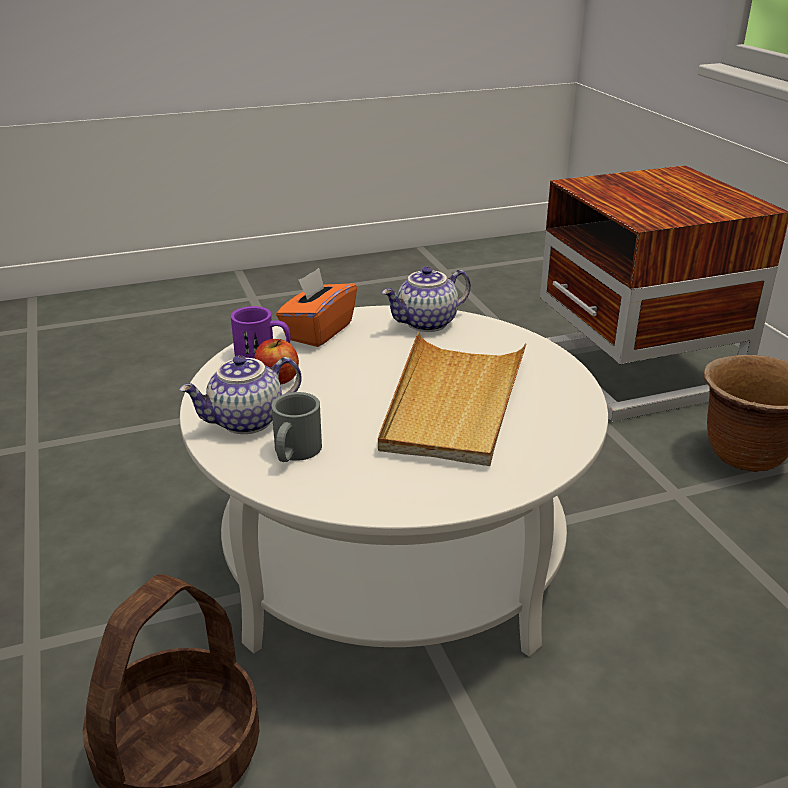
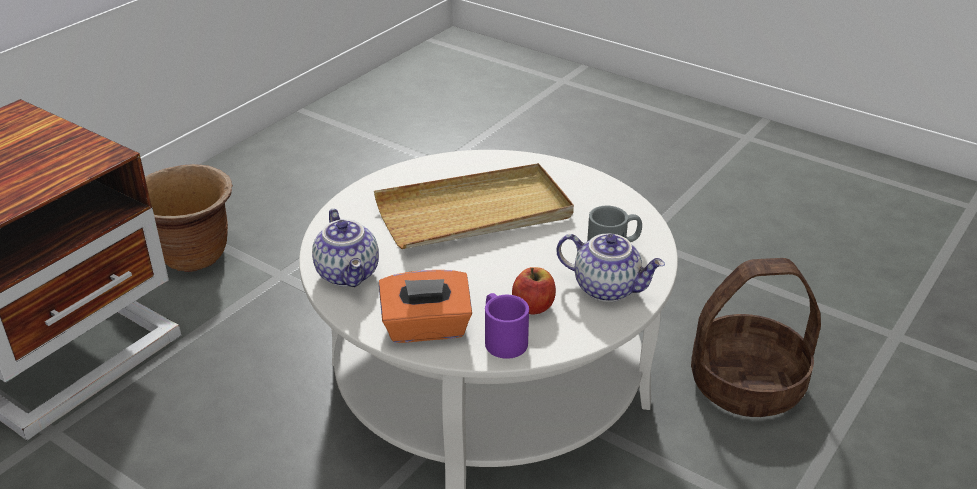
camera: 125 degrees left, 5 degrees up
(427, 324) = (349, 274): teapot -> teapot turned 45 degrees clockwise

